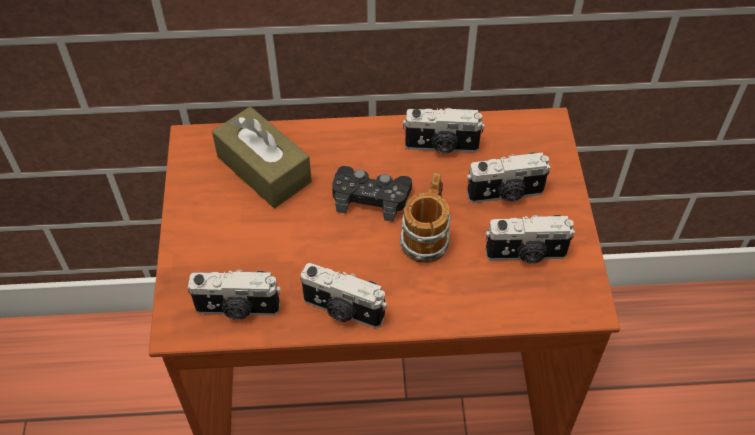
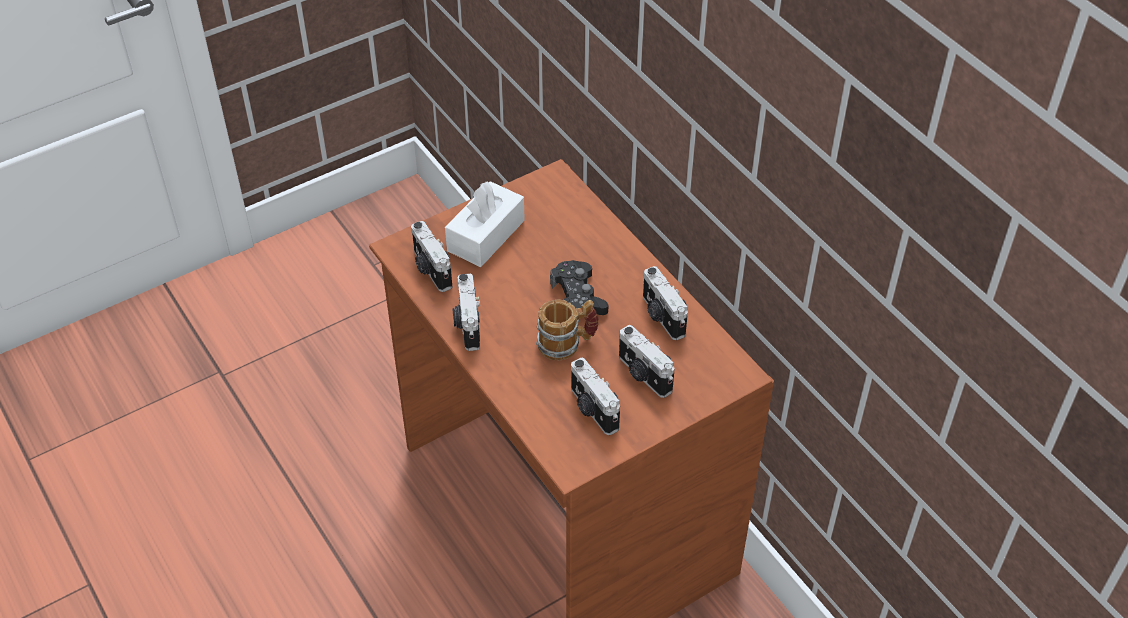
camera: 60 degrees right, 5 degrees down
(227, 236) = (486, 235): none -> white tissue box
(264, 169) = (559, 226): brown tissue box -> none

